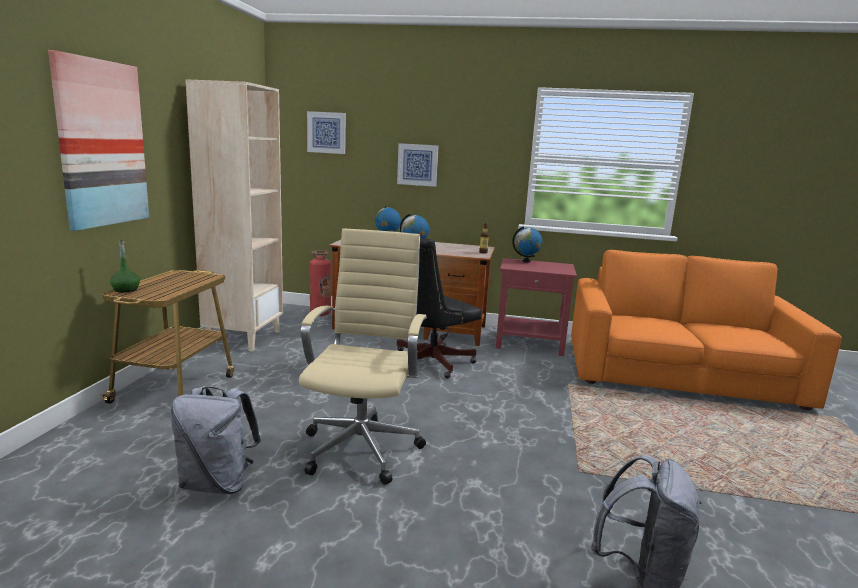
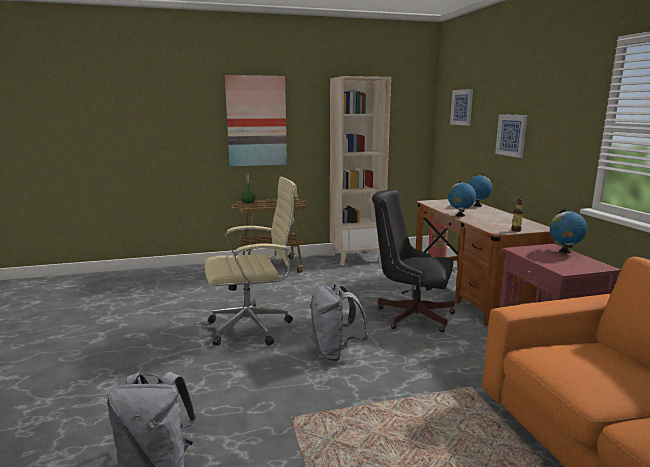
camera: 65 degrees right, 0 degrees up
(217, 483) = (187, 305): grey backpack -> grey backpack (335, 352)

